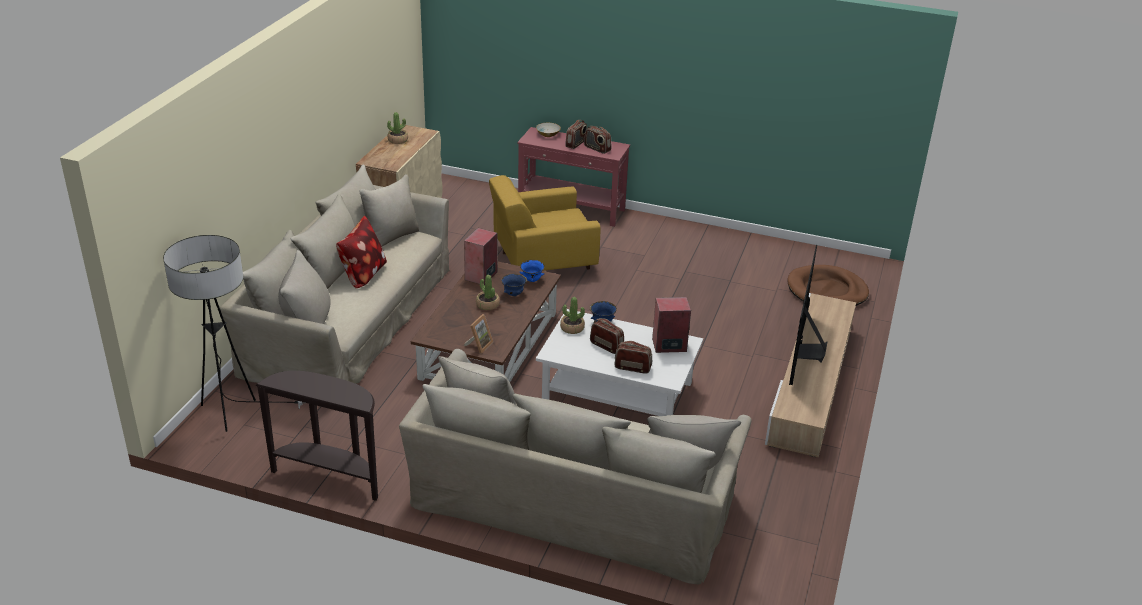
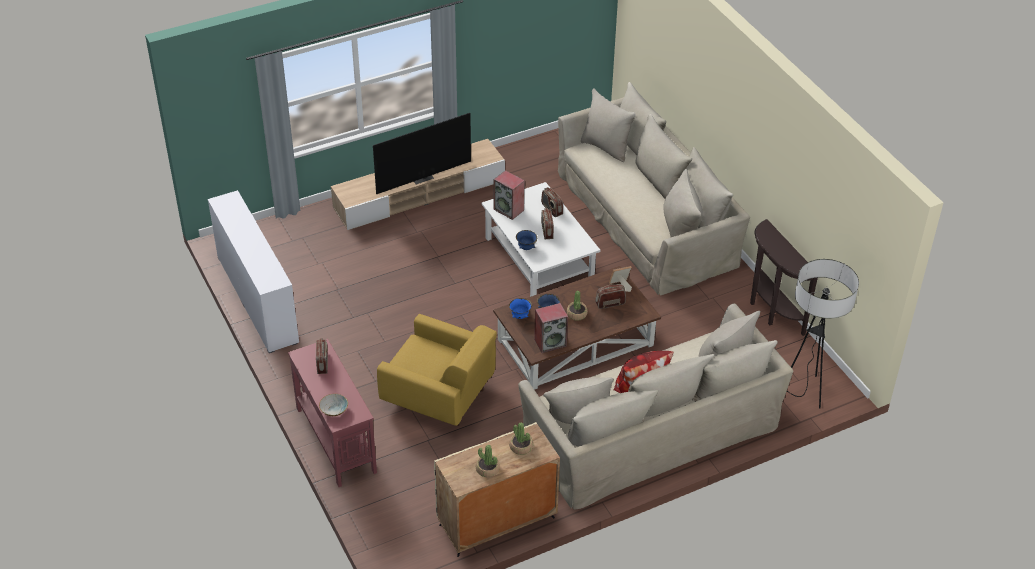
camera: 135 degrees left, 10 degrees up
(572, 328) = (550, 255): potted plant -> potted plant (521, 447)
(576, 143) = (329, 381): radio -> radio (610, 303)
(769, 246) = (257, 298): none -> white dresser
(827, 291) = (291, 241): brown dog bed -> none

